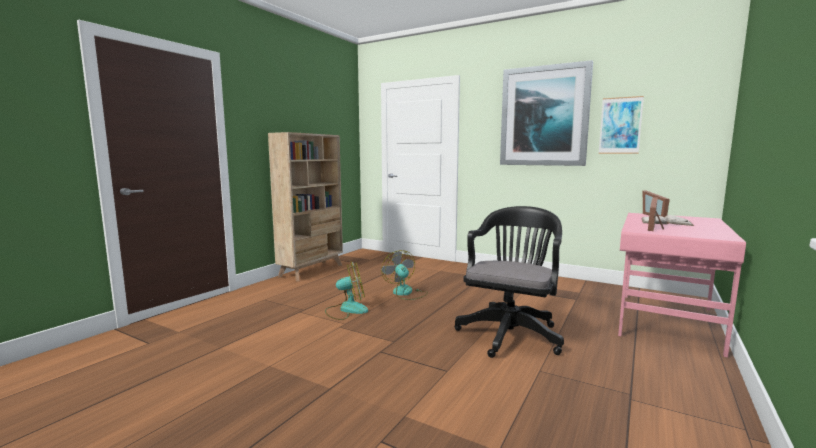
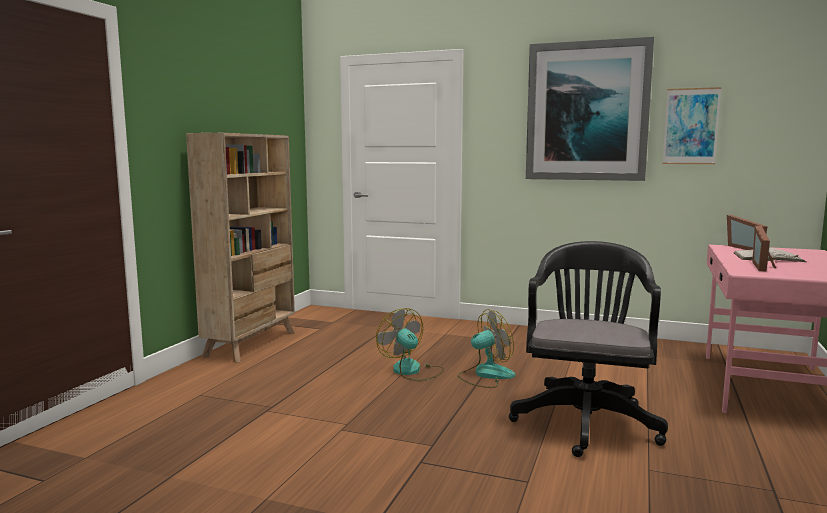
camera: 10 degrees left, 0 degrees up
(346, 310) = (338, 402): fan -> fan (485, 375)

